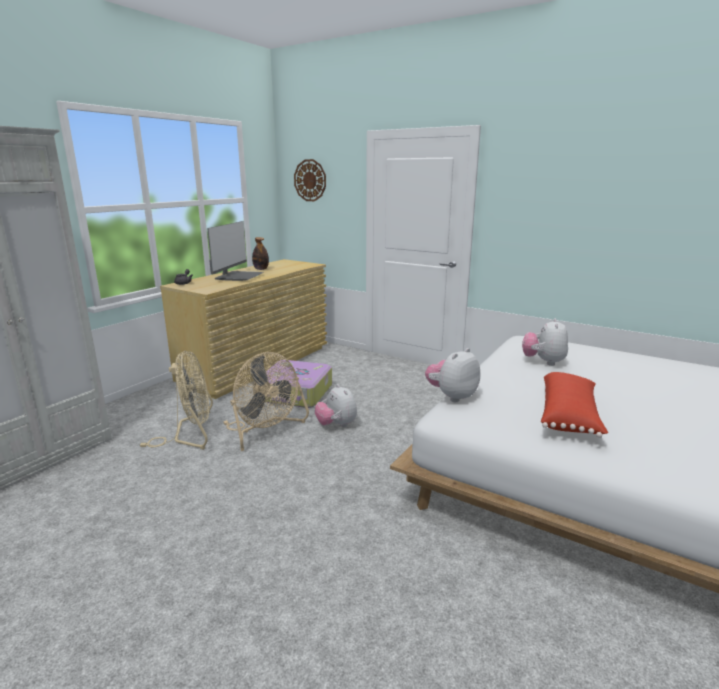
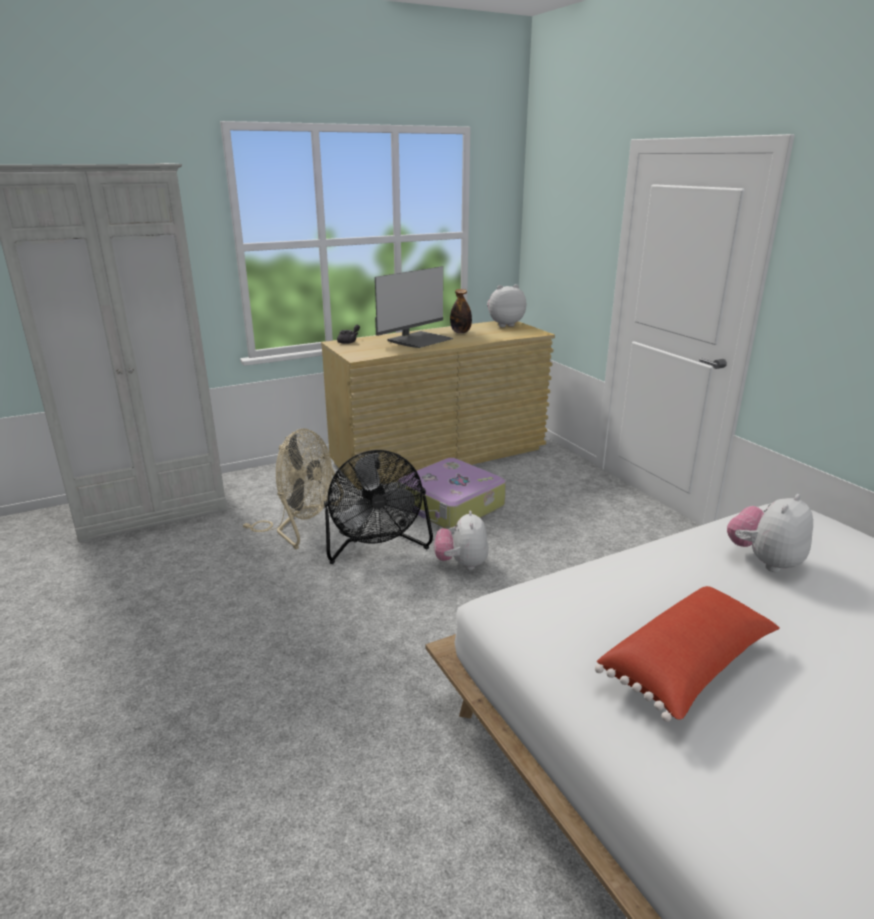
camera: 30 degrees right, 5 degrees up
(262, 431) = (372, 546): beige fan -> black fan
(310, 180) = (557, 210): wall clock -> none
(452, 396) = (550, 577): plush toy -> plush toy (504, 325)

